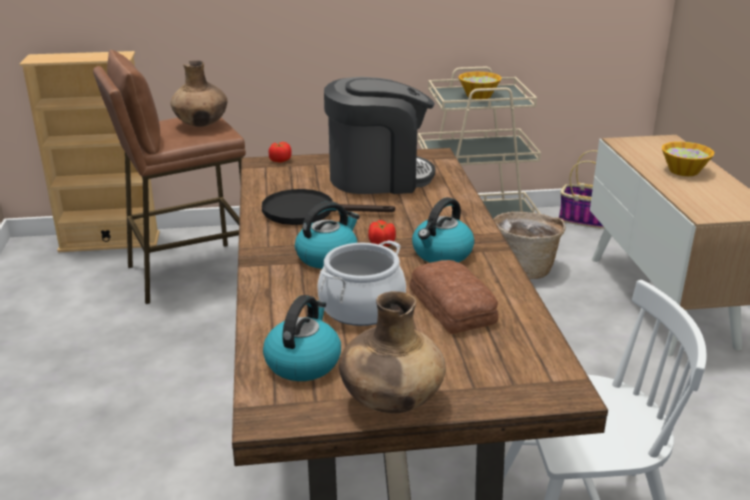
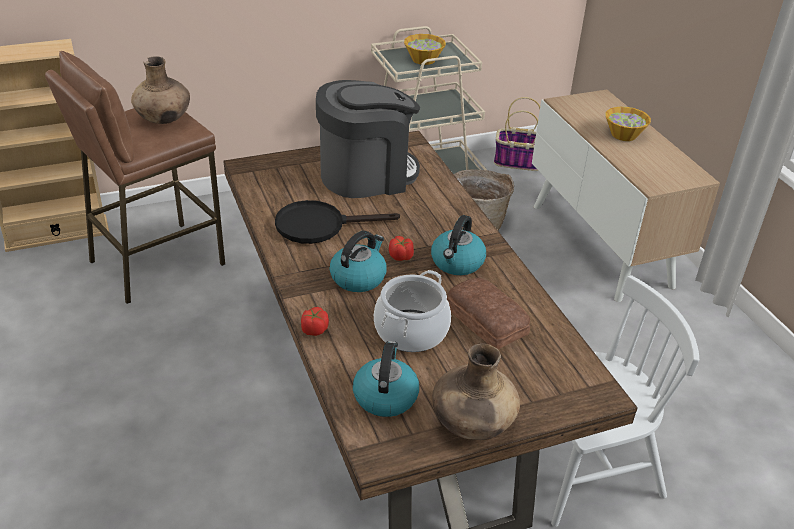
camera: 15 degrees left, 10 degrees up
(280, 160) = (263, 161): tomato -> tomato (314, 330)

